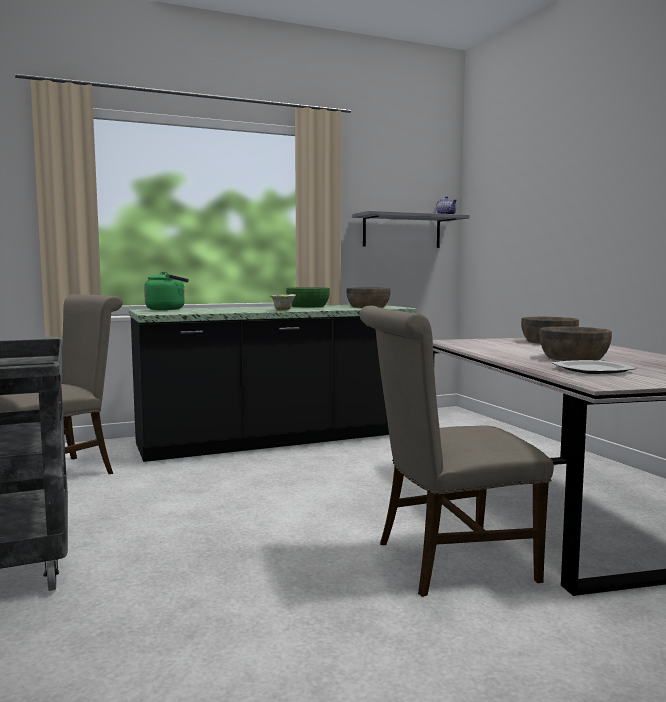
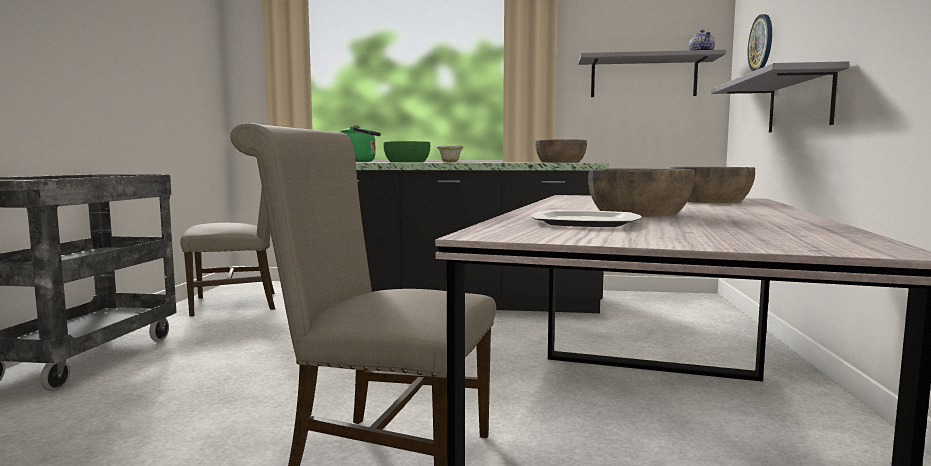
camera: 30 degrees right, 0 degrees up
(308, 306) = (502, 162): green bowl -> green bowl (407, 162)
(502, 214) = (761, 43): none -> wall clock
(552, 265) = (799, 103): none -> grey shelf

